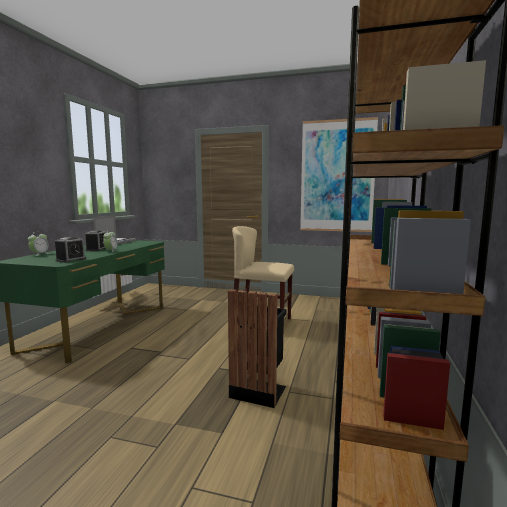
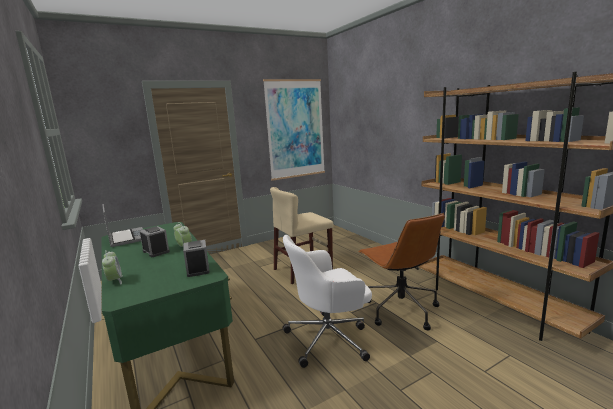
camera: 45 degrees left, 5 degrees up
(163, 374) = (329, 338): none -> white office chair
(258, 390) = (400, 310): black trash can -> brown office chair

